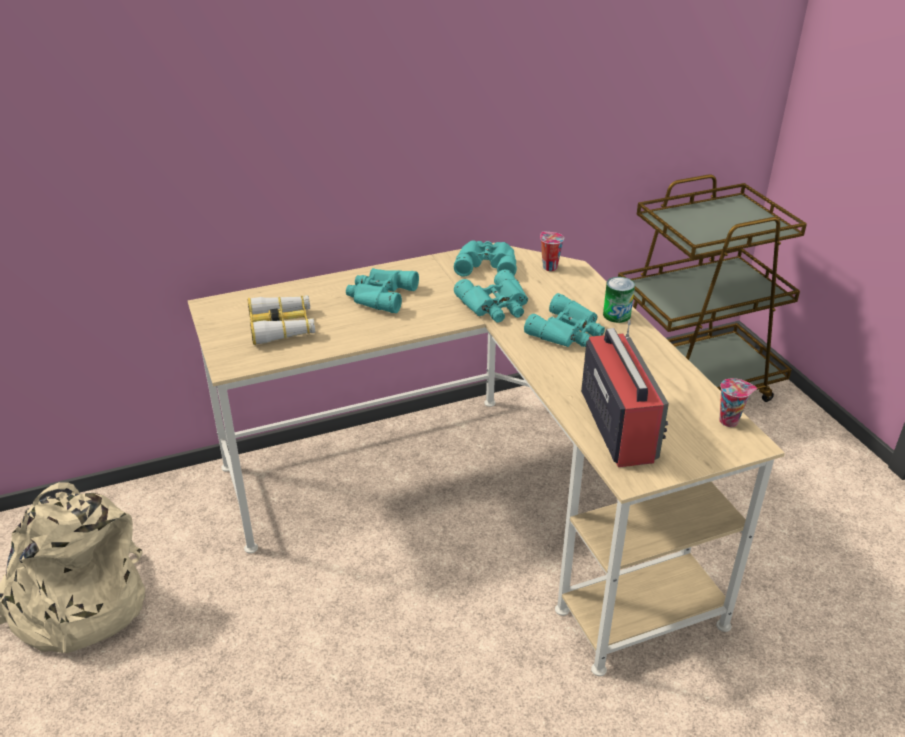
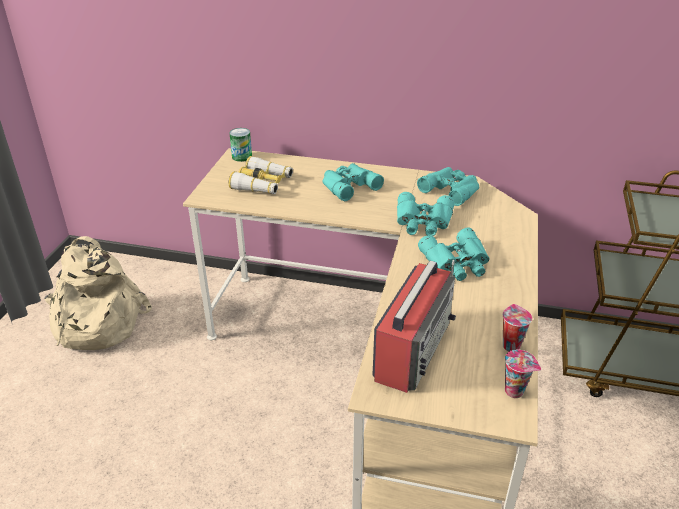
camera: 35 degrees right, 0 degrees up
(548, 267) = (500, 208): cup -> cup (510, 345)
(616, 315) = (514, 265): can -> can (242, 156)

